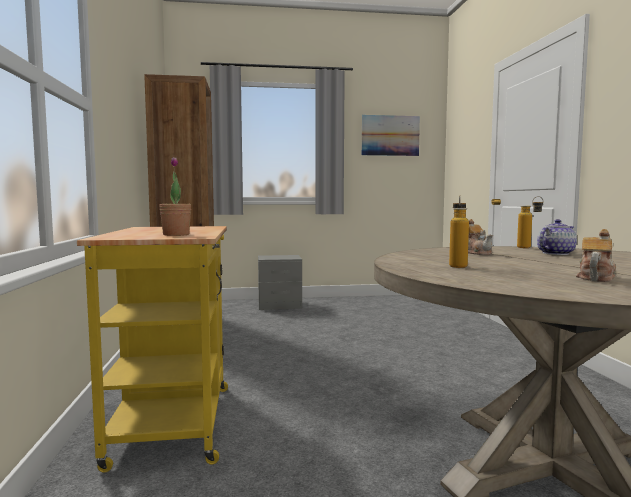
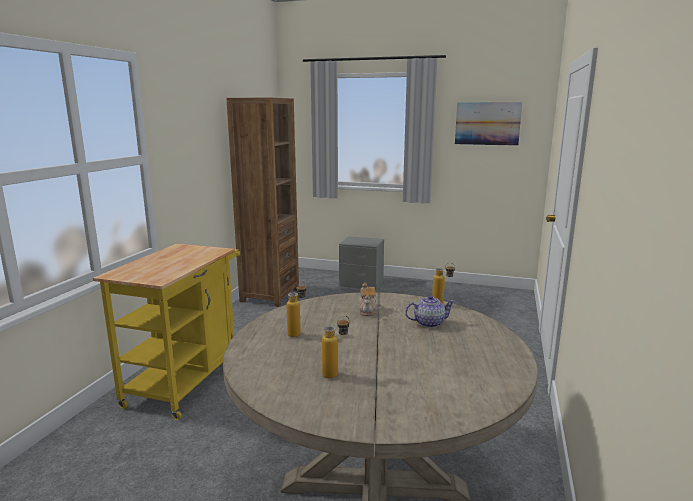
camera: 25 degrees right, 10 degrees up
(176, 235) = (157, 273): potted plant -> none
(595, 278) = (336, 374): teapot -> bottle

